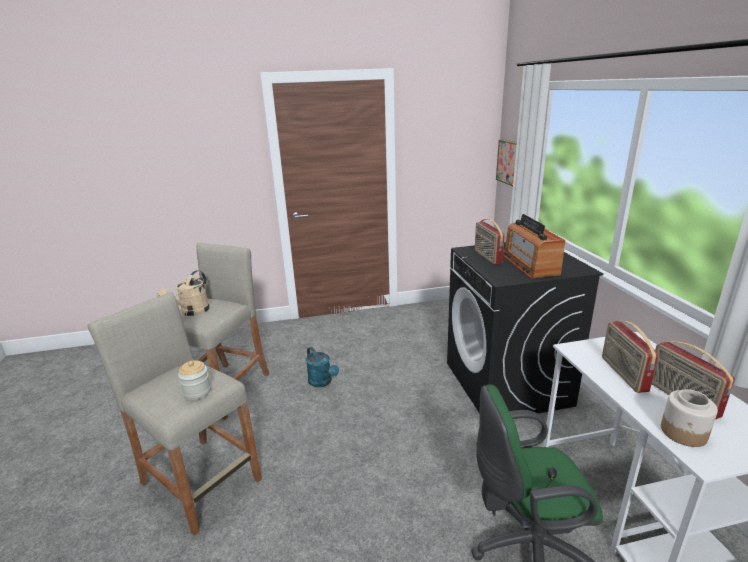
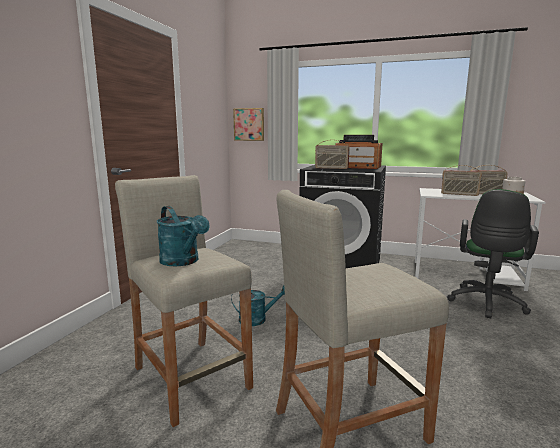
camera: 60 degrees left, 10 degrees down
(192, 312) = (183, 262): beige watering can -> turquoise watering can
(197, 392) = (391, 273): jar -> none

